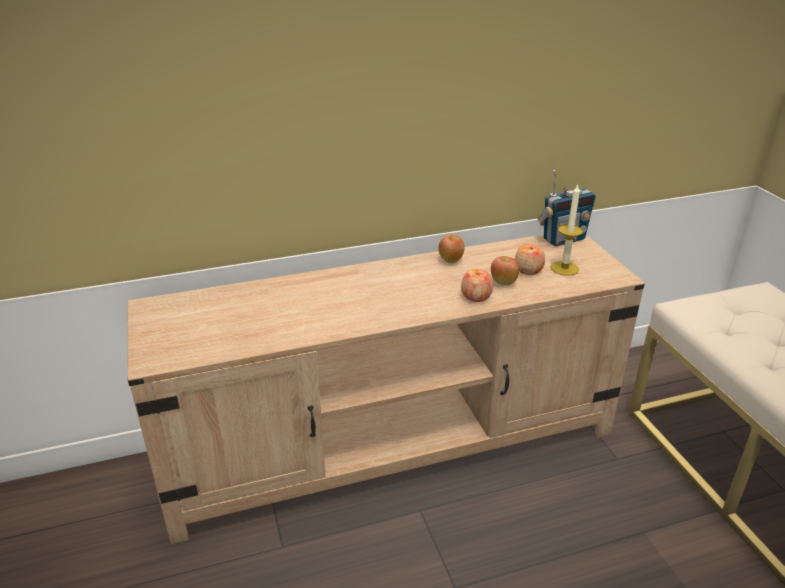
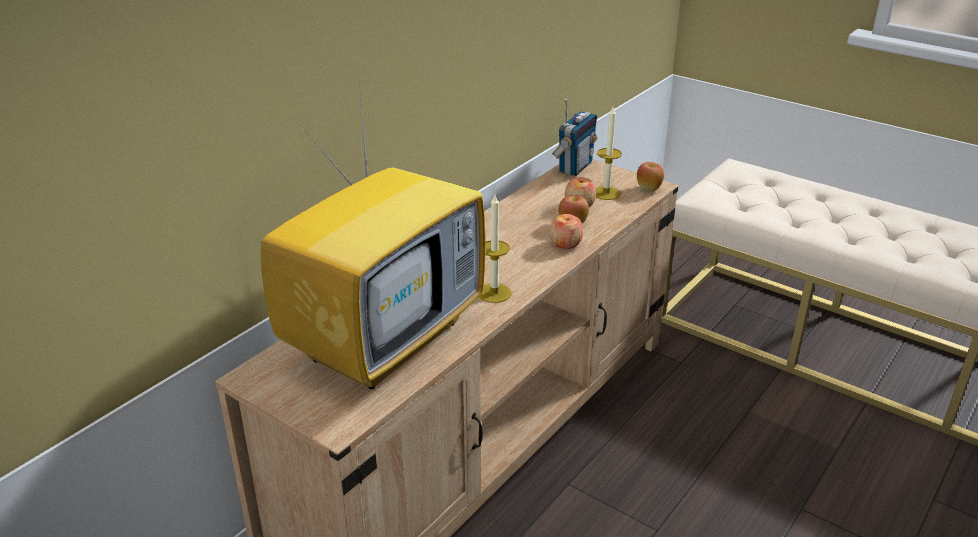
camera: 35 degrees left, 0 degrees up
(256, 315) = (385, 338): none -> television
(371, 313) = (494, 293): none -> candle
(451, 260) = (503, 218): apple -> apple (649, 188)

